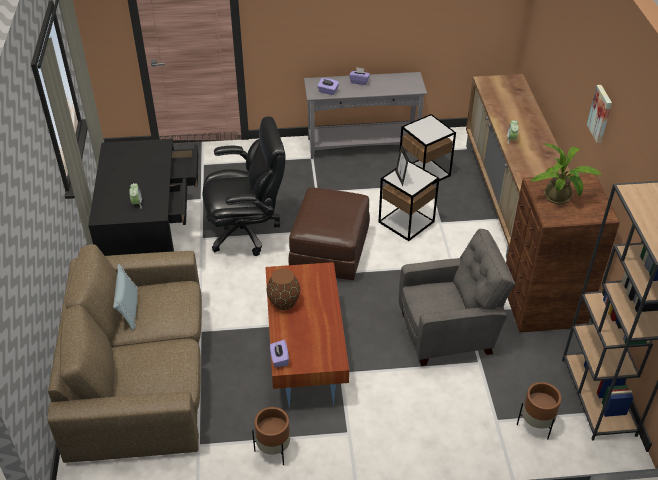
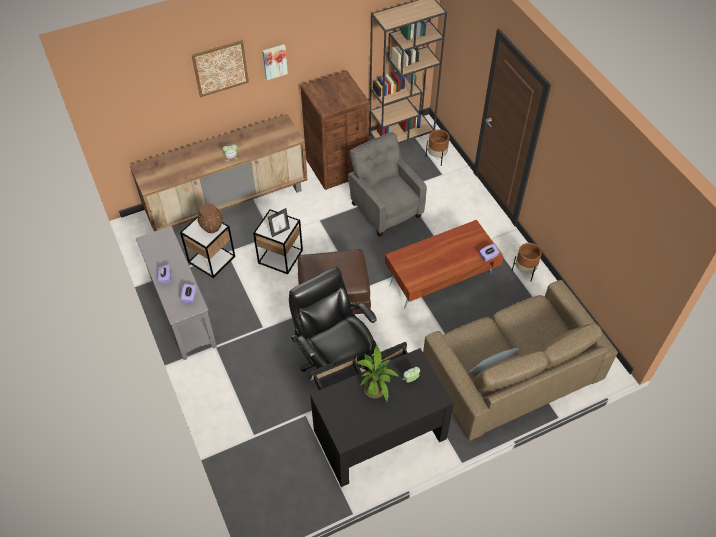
camera: 110 degrees left, 10 degrees up
(284, 302) = (438, 270): brown vase -> brown vase (211, 227)
(560, 198) = (336, 96): potted plant -> potted plant (375, 386)
(580, 59) = (220, 67): none -> picture

